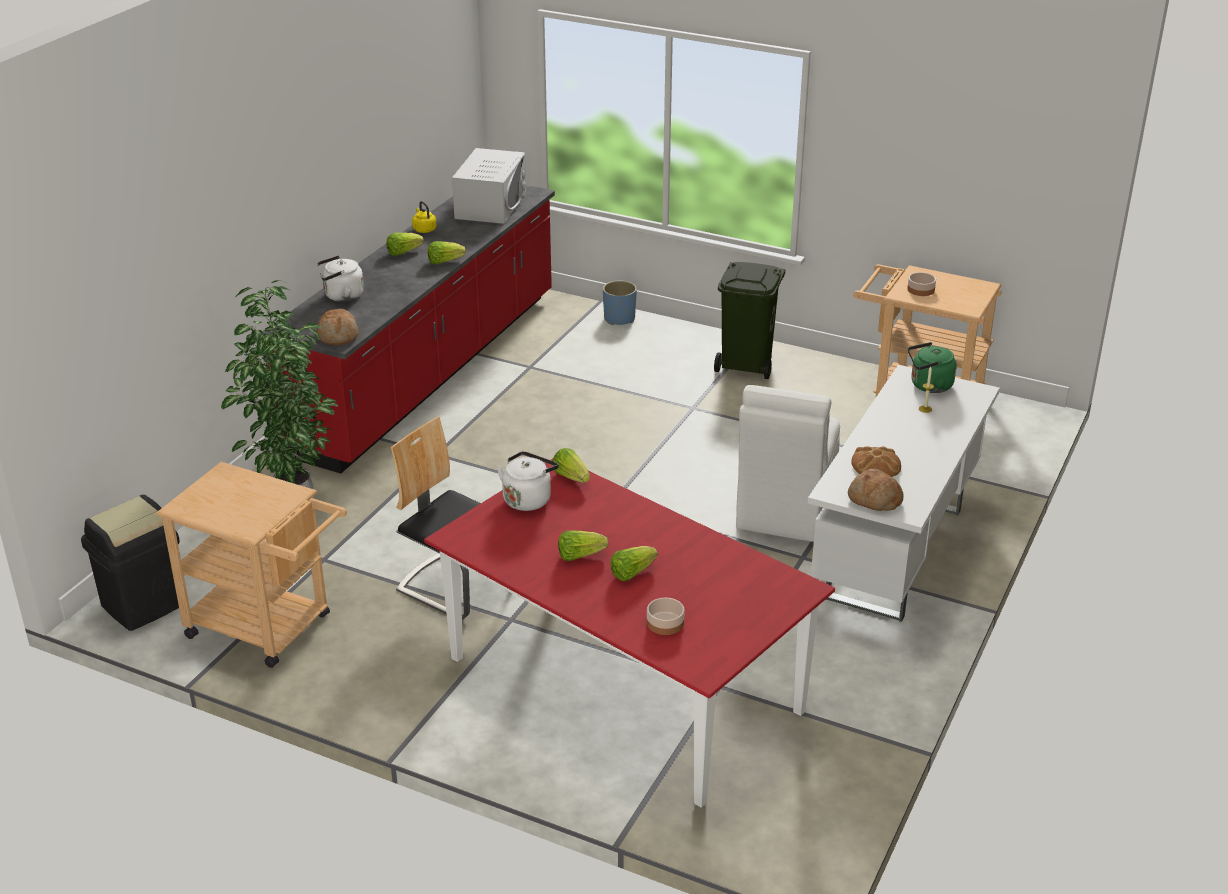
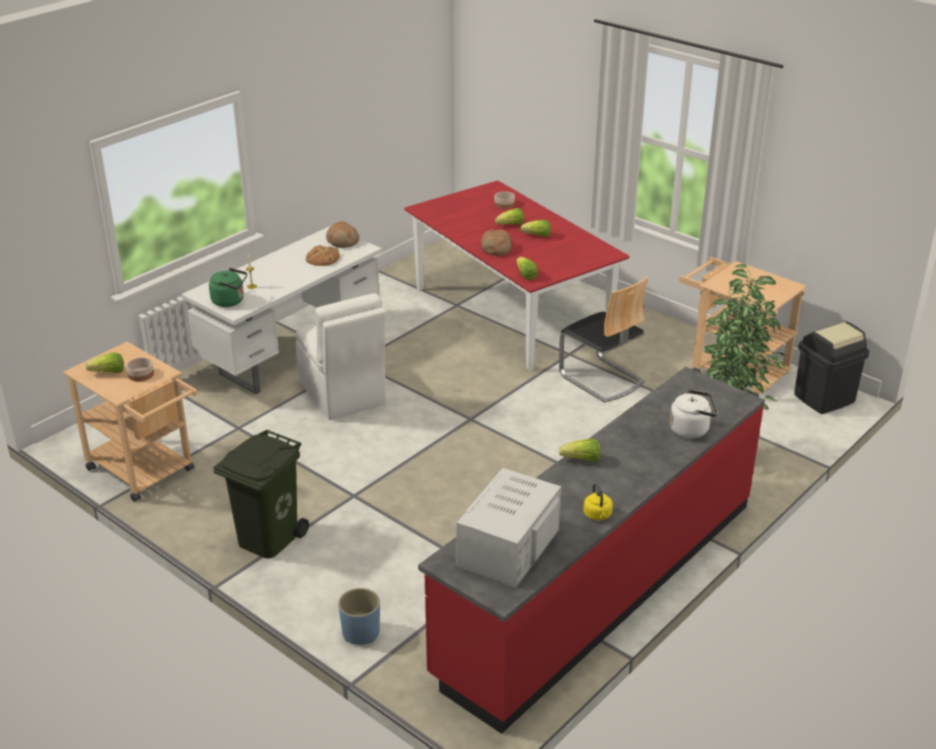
camera: 165 degrees left, 0 degrees up
(338, 336) = (692, 384): bread -> bread (495, 249)
(403, 252) = (625, 481): lettuce -> lettuce (109, 372)
(528, 499) = (558, 267): white kettle -> none
(784, 509) = (343, 394): white chair -> white chair turned 120 degrees clockwise

